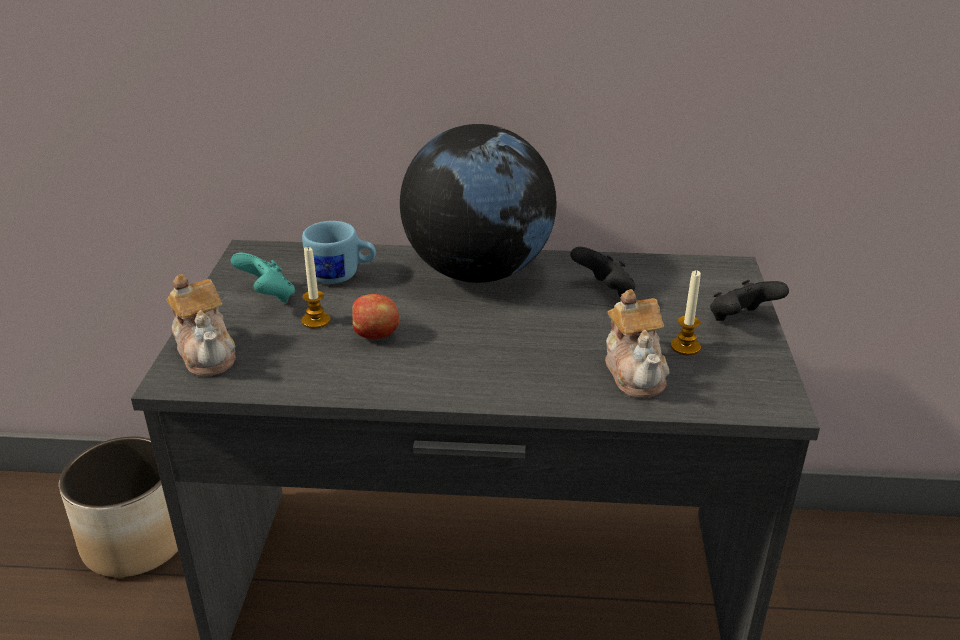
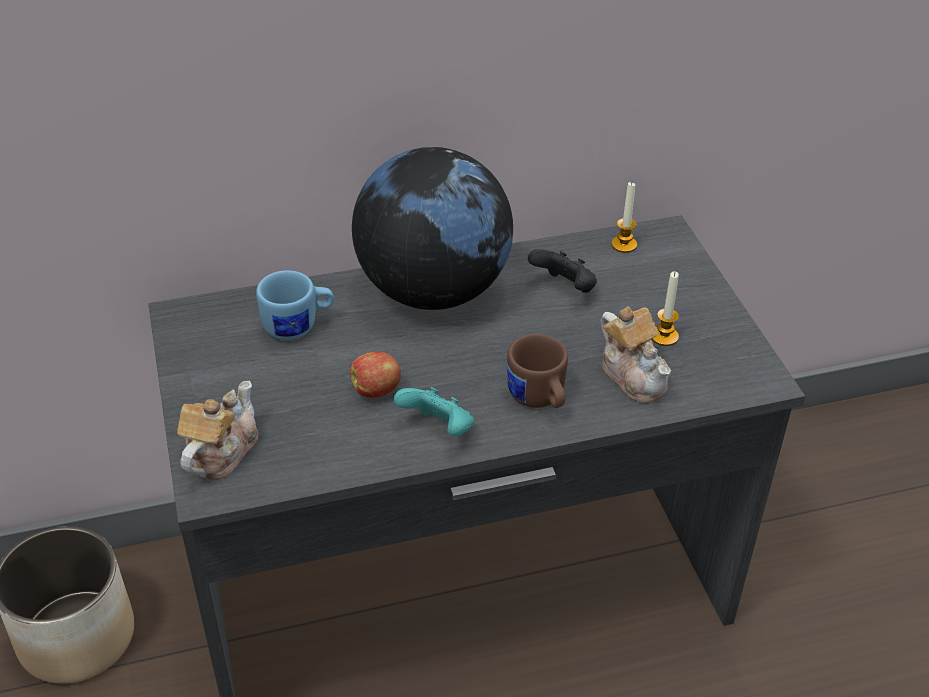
camera: 20 degrees left, 10 degrees up
(207, 353) = (220, 452): teapot -> teapot turned 105 degrees counterclockwise
(268, 297) = (238, 369): turquoise game controller -> turquoise game controller (438, 429)
(316, 321) = (306, 387): candle -> candle (624, 245)
(526, 373) = (538, 399): none -> brown mug
(741, 320) = (699, 295): black game controller -> none

